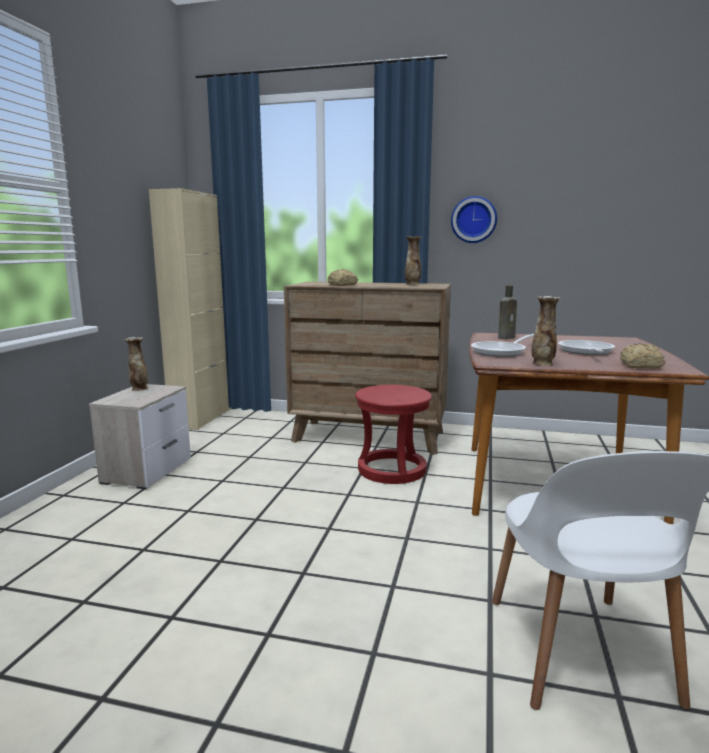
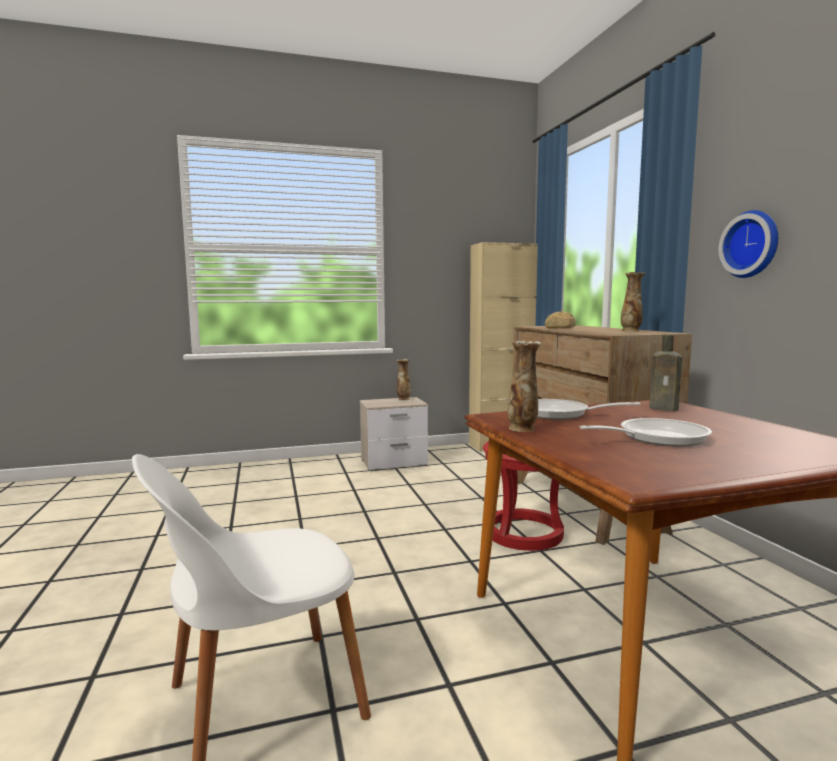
camera: 60 degrees right, 5 degrees down
(640, 366) = (612, 462): bread -> none

